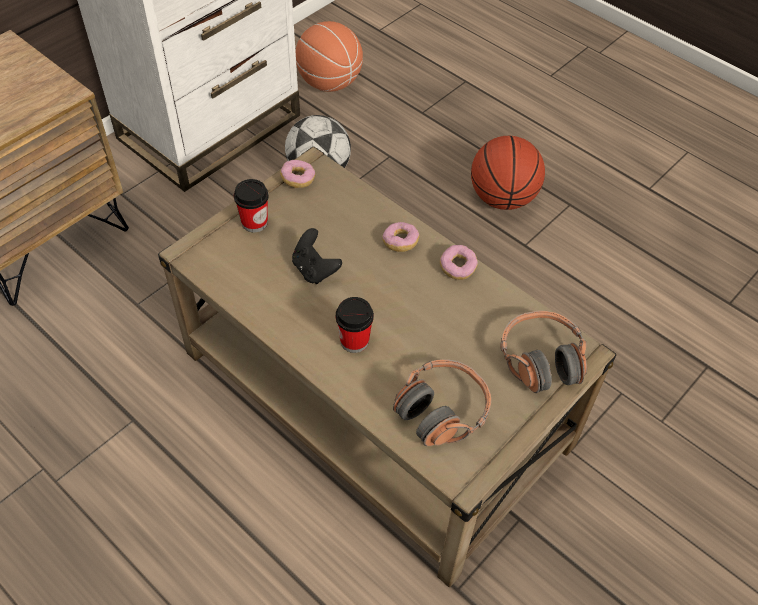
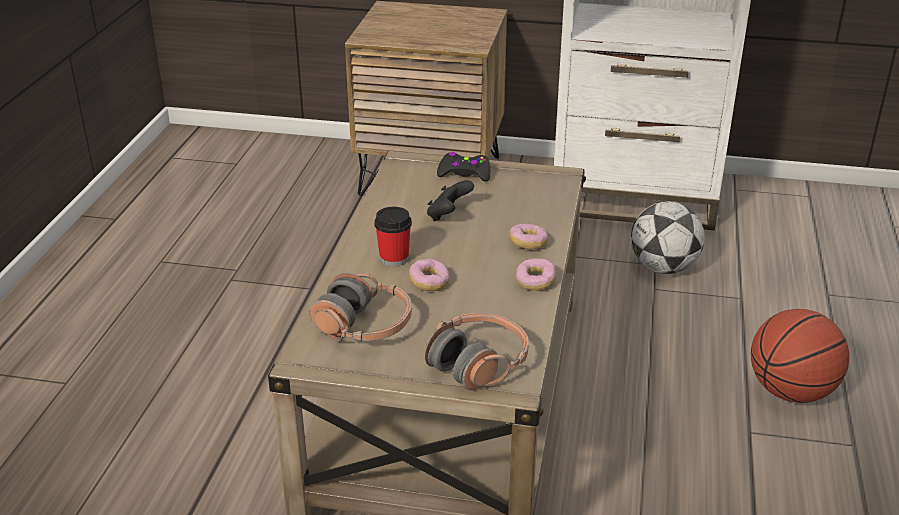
camera: 60 degrees right, 20 degrees down
(254, 222) = (464, 173): cup -> black game controller
(298, 179) = (535, 174): donut -> donut (429, 283)
(329, 82) = (778, 228): basketball -> none

